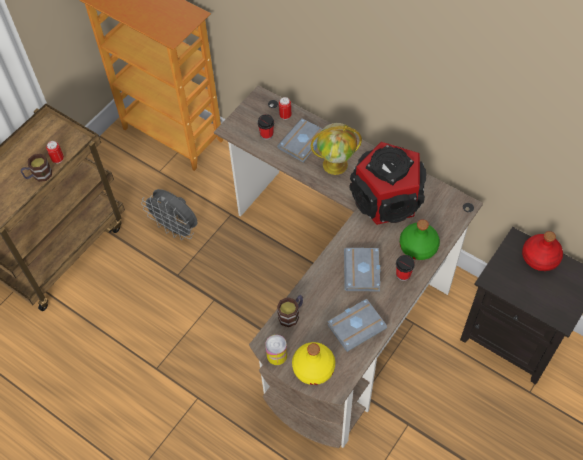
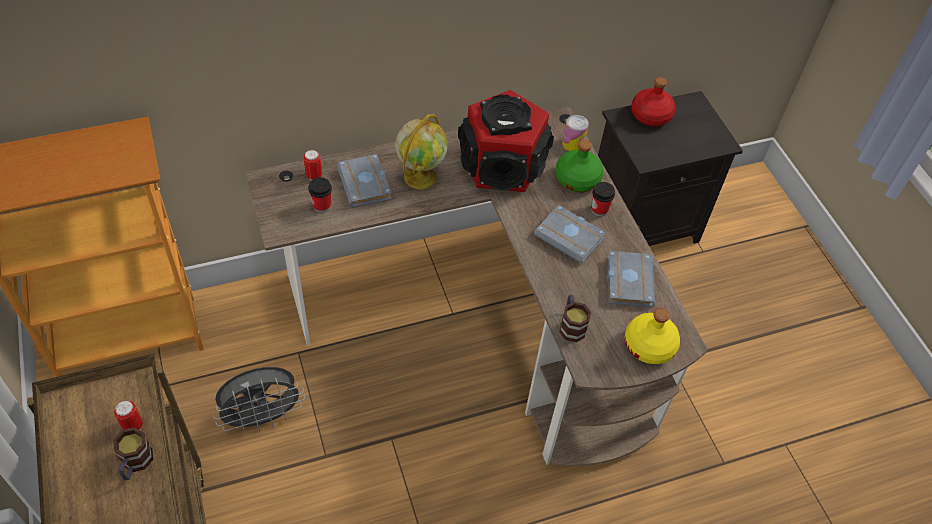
camera: 60 degrees left, 5 degrees down
(277, 355) = (611, 368): can -> can (573, 144)

